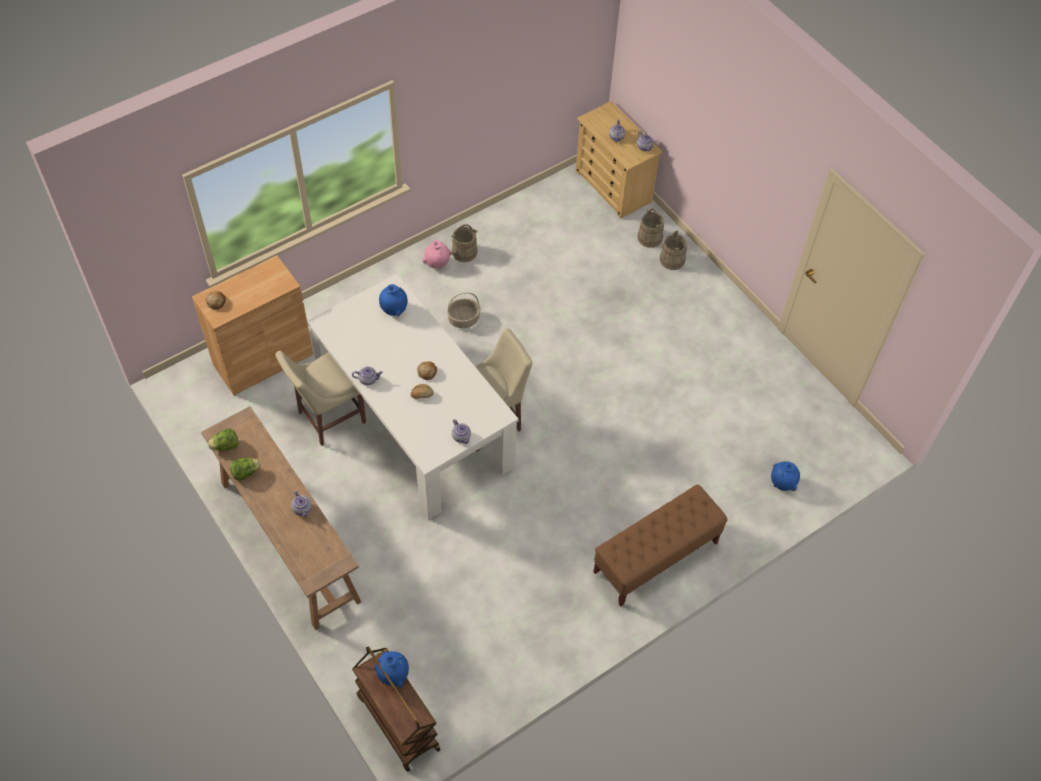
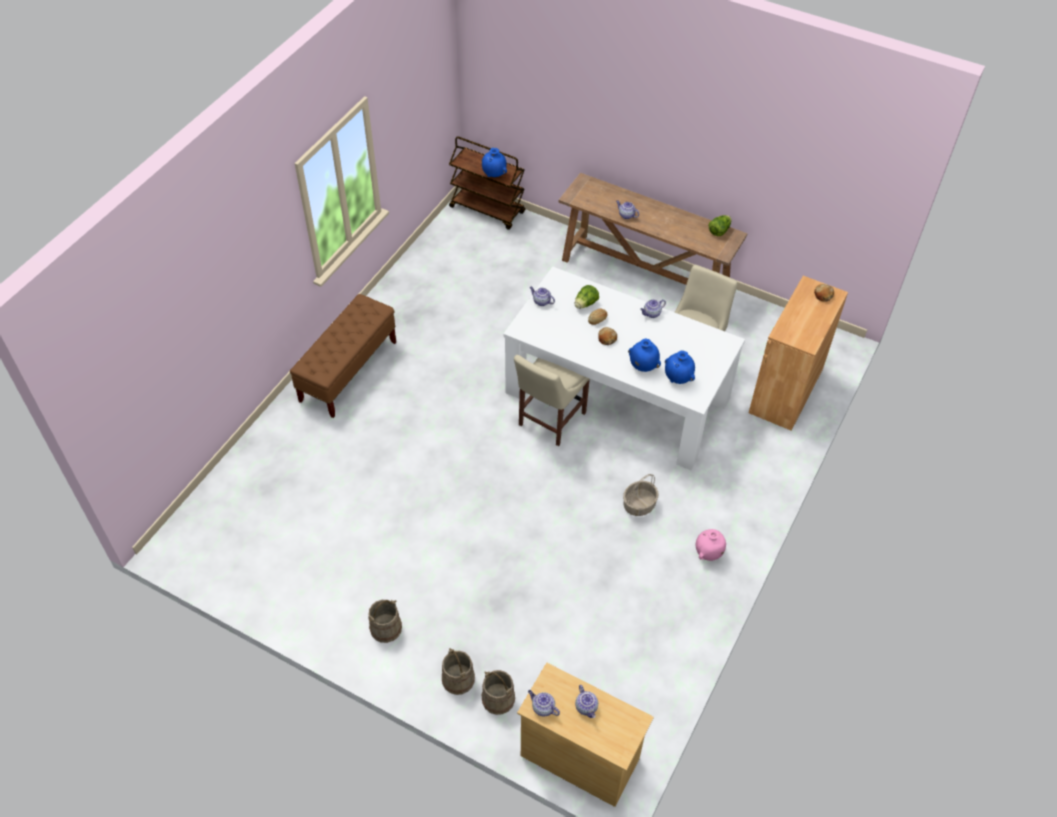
camera: 155 degrees right, 5 degrees down
(245, 473) = (688, 221): lettuce -> lettuce (585, 304)
(464, 252) = (691, 581): beige bucket -> beige bucket (386, 628)
(782, 484) = (253, 475): blue vase -> blue vase (642, 366)

